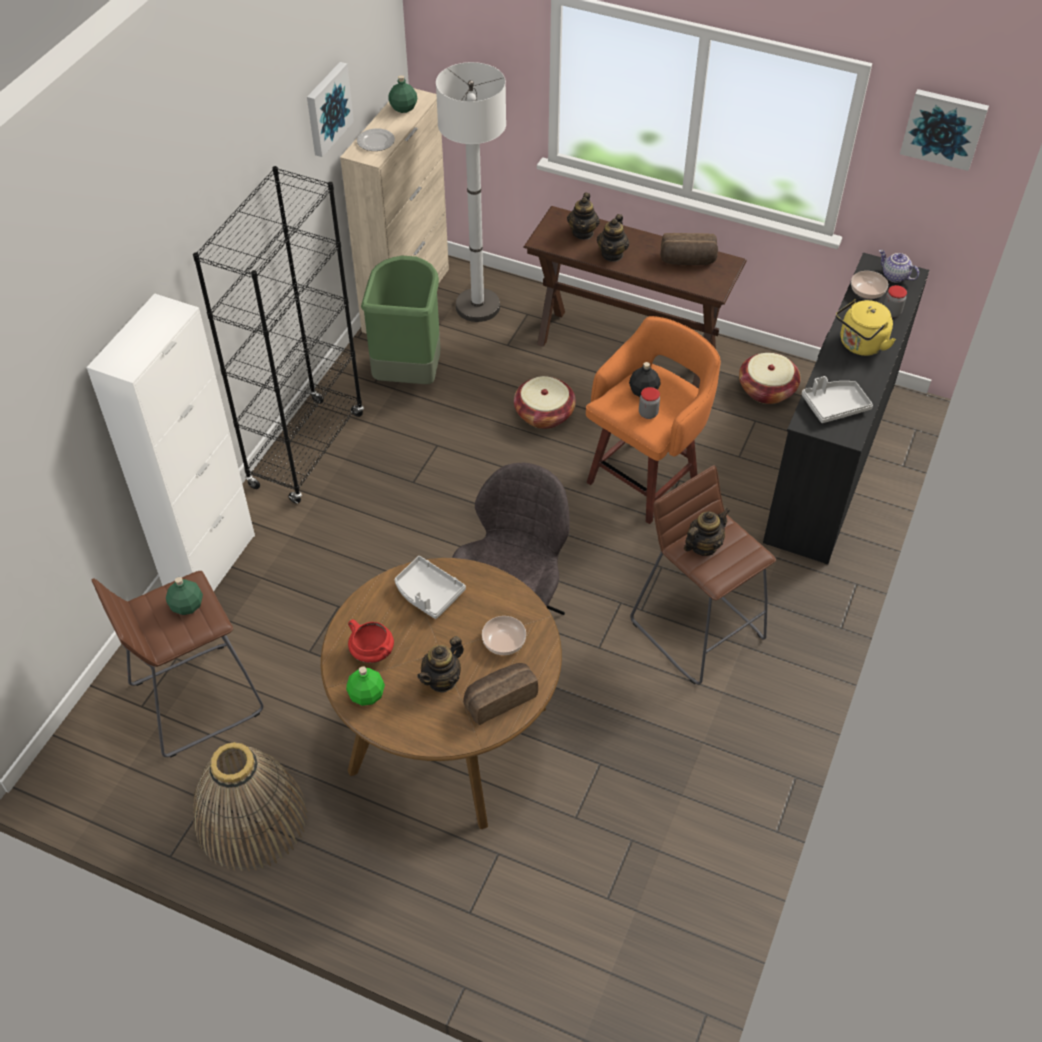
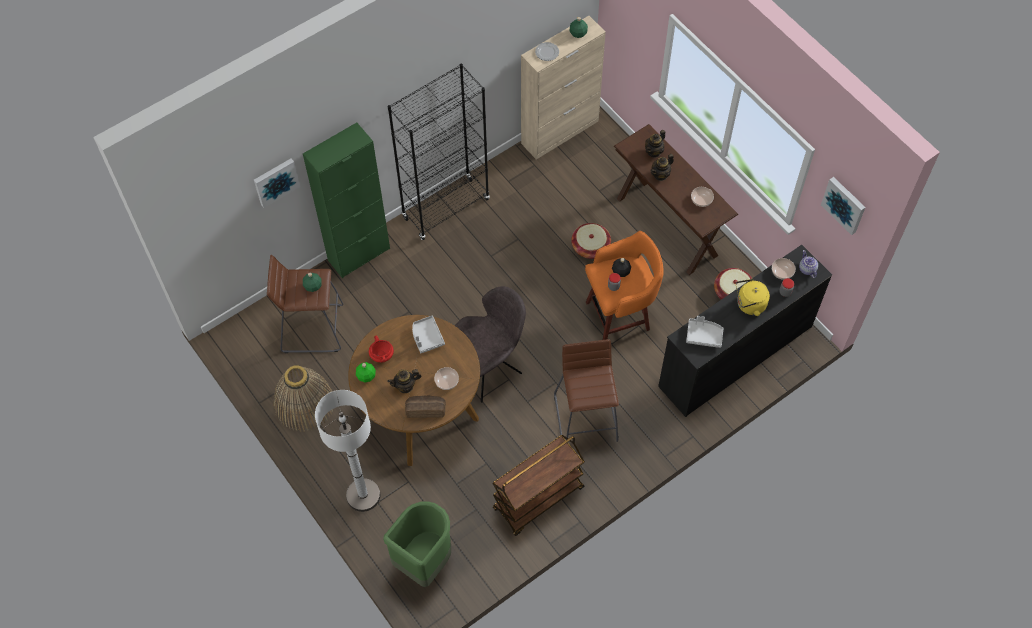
camera: 30 degrees right, 10 degrees up
(210, 563) = (359, 254): white cabinet -> green cabinet
(327, 108) = (516, 30): picture -> picture (275, 181)
(408, 373) = (530, 184): green trash can -> green trash can (424, 561)
(477, 306) = (599, 156): white floor lamp -> white floor lamp (363, 495)
(687, 261) = (701, 199): bread -> bowl
(703, 546) = (584, 379): teapot -> none
(713, 776) = (538, 499): none -> brown cart

